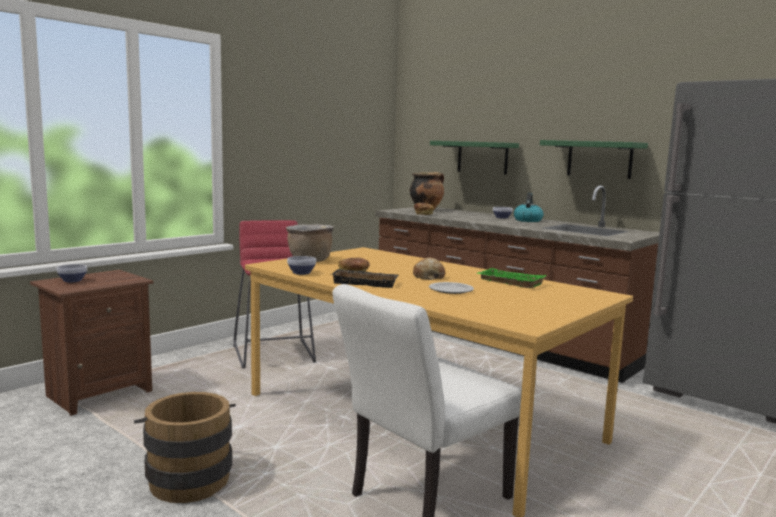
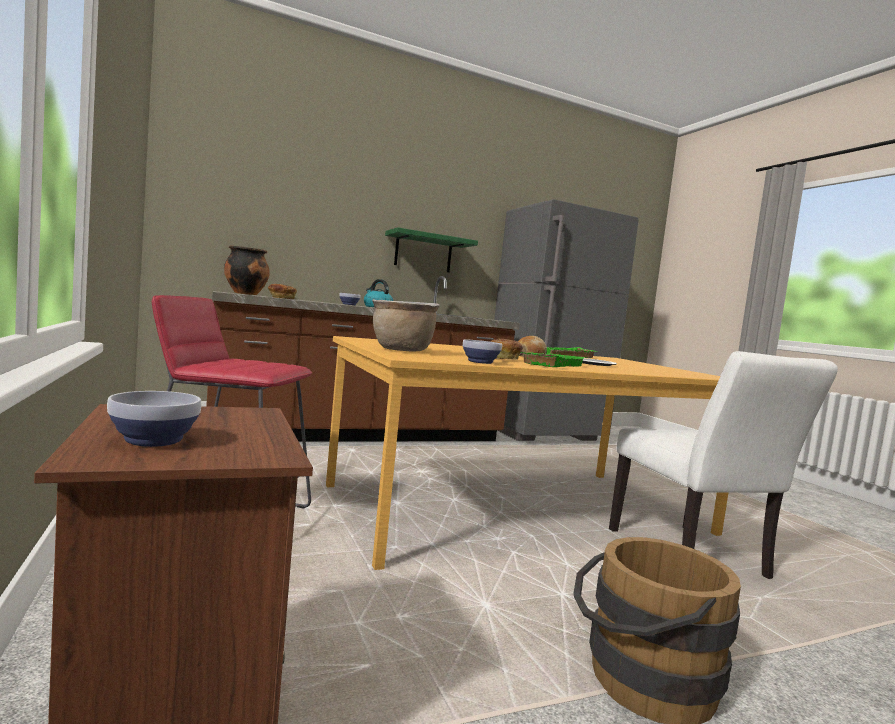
camera: 65 degrees left, 5 degrees down
(366, 282) = (550, 364): black tray -> green tray
(482, 157) = (296, 237): green shelf -> none

